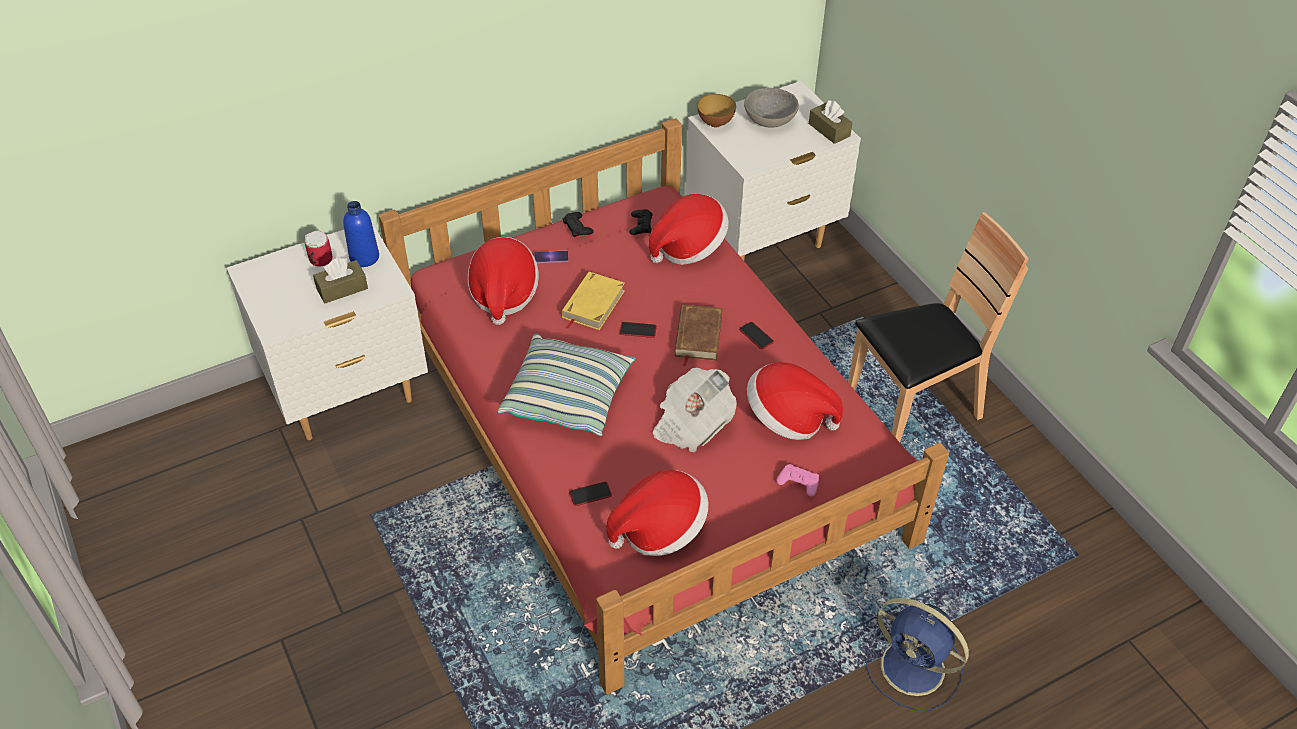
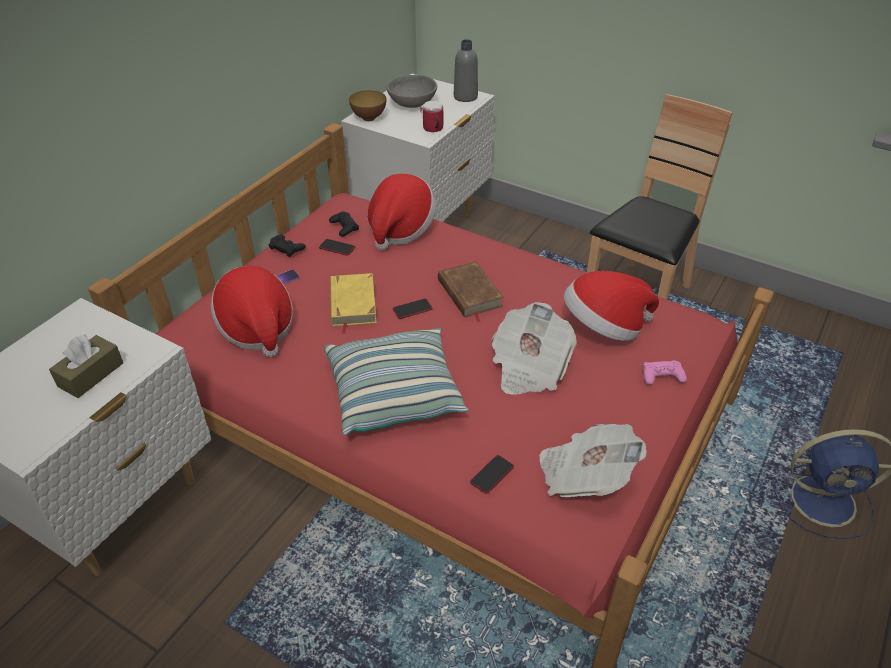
camera: 30 degrees left, 5 degrees down
(318, 261) = (41, 358): mug -> mug (433, 129)
(364, 257) = (97, 334): blue bottle -> none
(659, 529) = (585, 475): hat -> newspaper
(756, 336) = (518, 274): phone -> phone (337, 248)
(829, 130) = (465, 97): brown tissue box -> grey bottle

